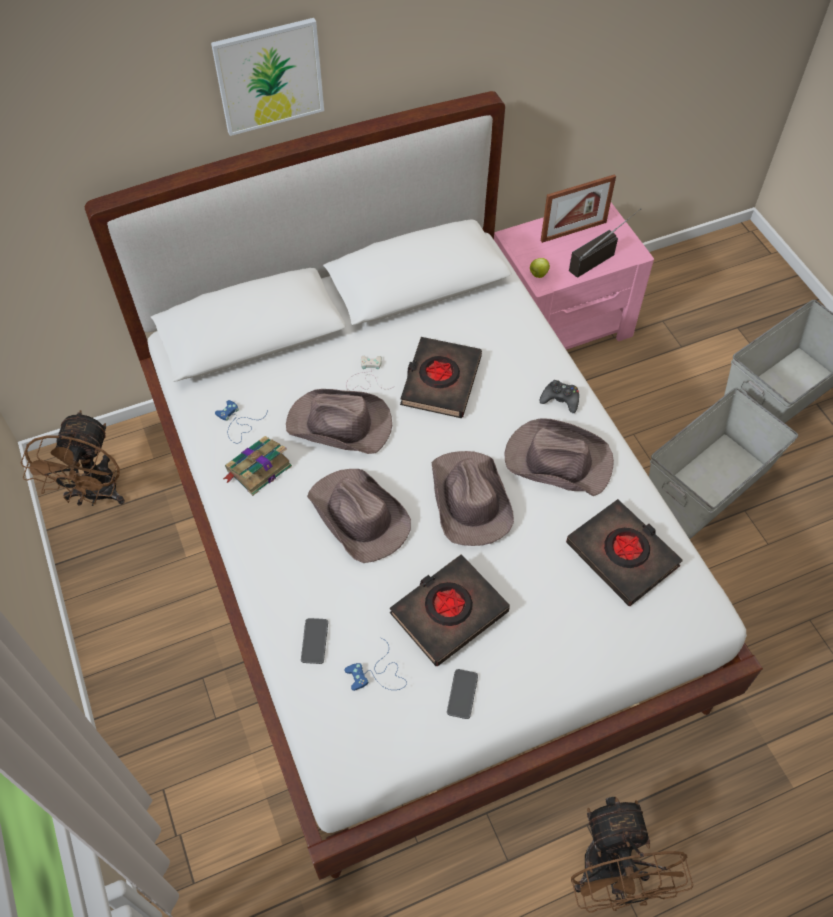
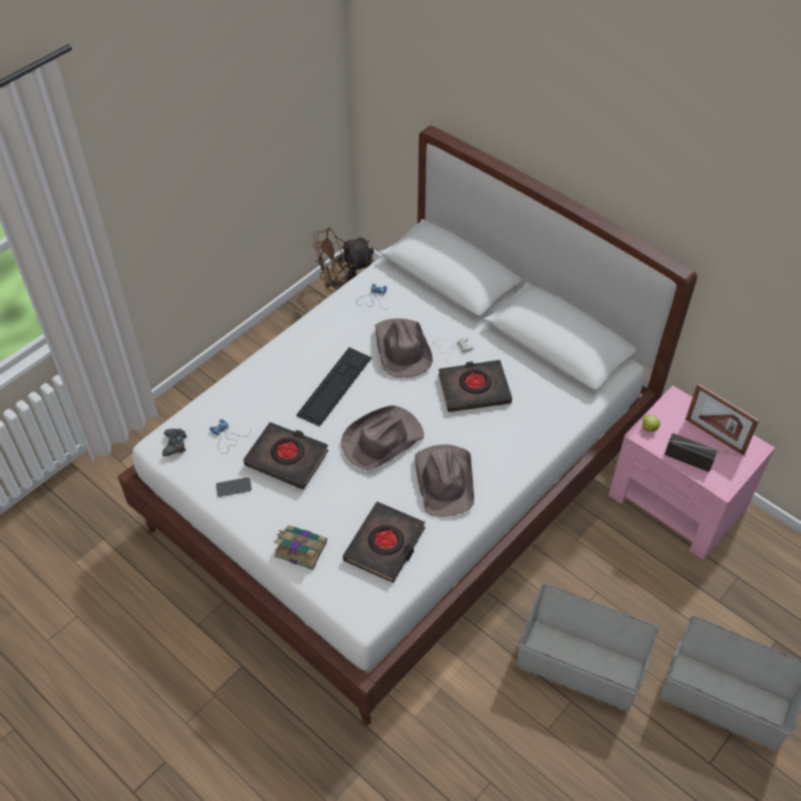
camera: 65 degrees right, 5 degrees down
(257, 469) = (344, 323): book -> book (299, 548)
(269, 76) = (553, 136): picture -> none
(314, 641) = (235, 399): phone -> none
(358, 517) = (334, 386): brown hat -> keyboard
(560, 399) = (503, 465): black game controller -> black game controller (175, 444)
(609, 877) = (210, 692): brown fan -> none

